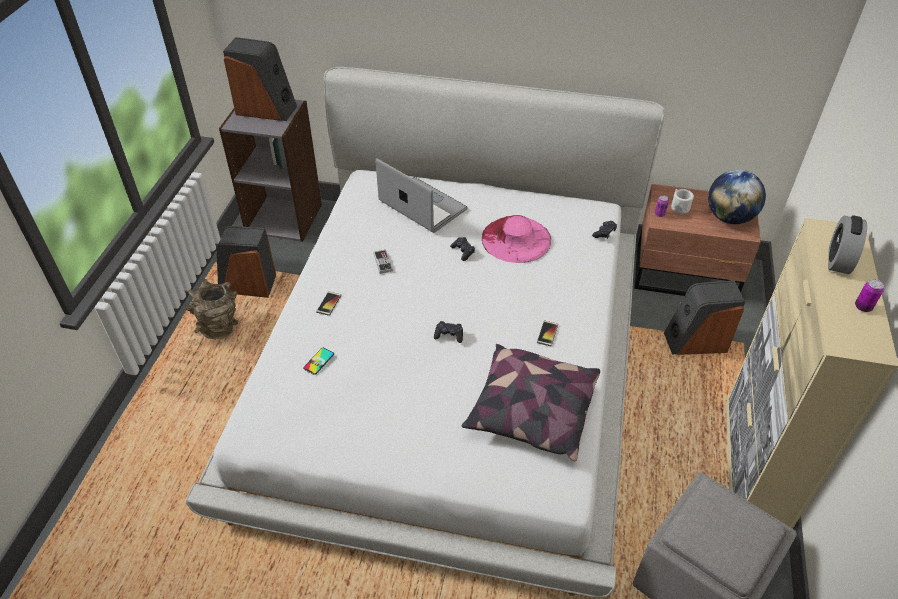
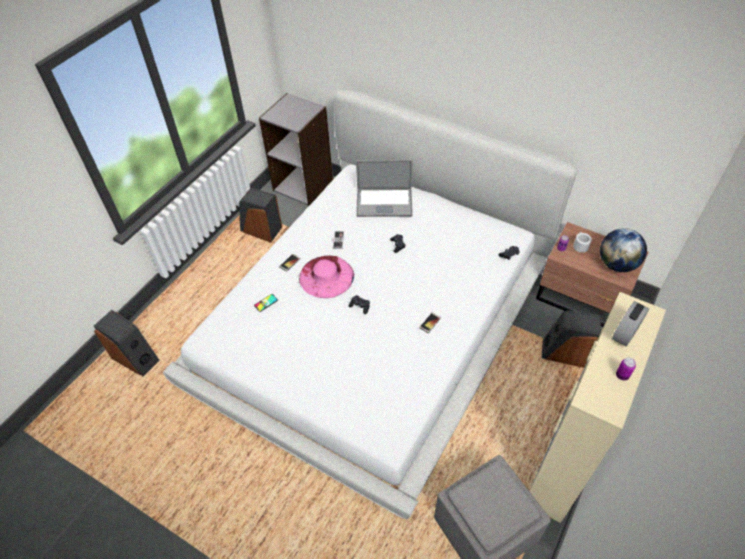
camera: 20 degrees right, 5 degrees up
(220, 327) = (232, 256): brown vase -> none
(266, 109) = (296, 108): speaker -> speaker (136, 358)
(422, 205) = (384, 203): laptop -> laptop turned 120 degrees clockwise
(516, 239) = (440, 244): pink hat -> pink hat (326, 276)
(531, 411) = (392, 377): pillow -> none

